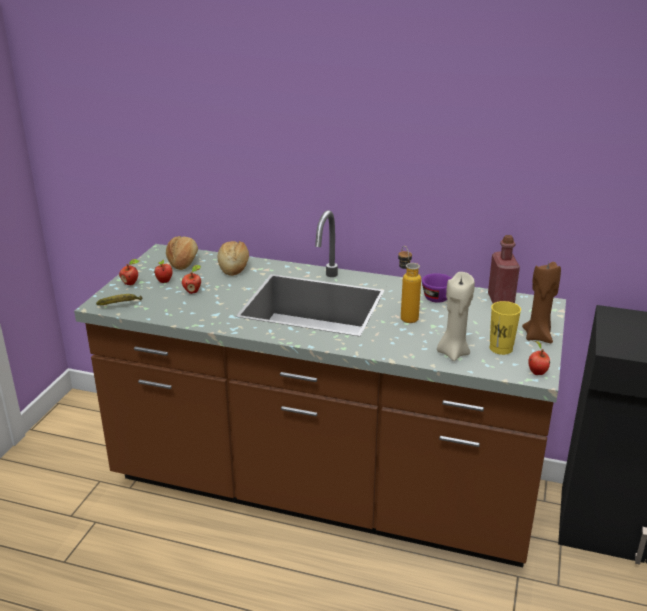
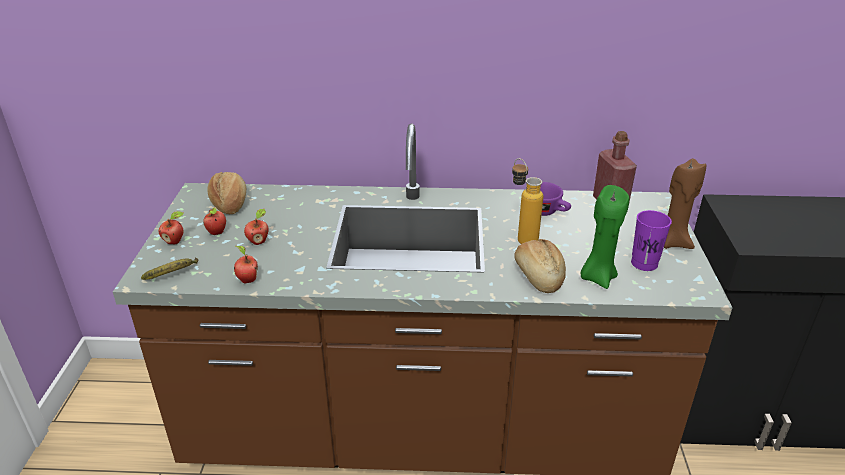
camera: 15 degrees left, 5 degrees up
(234, 267) = (294, 201): bread -> bread (538, 276)
(453, 353) = (597, 277): beige candle -> green candle
(501, 348) = (644, 263): yellow cup -> purple cup
(536, 372) = (697, 288): apple -> apple (247, 280)

